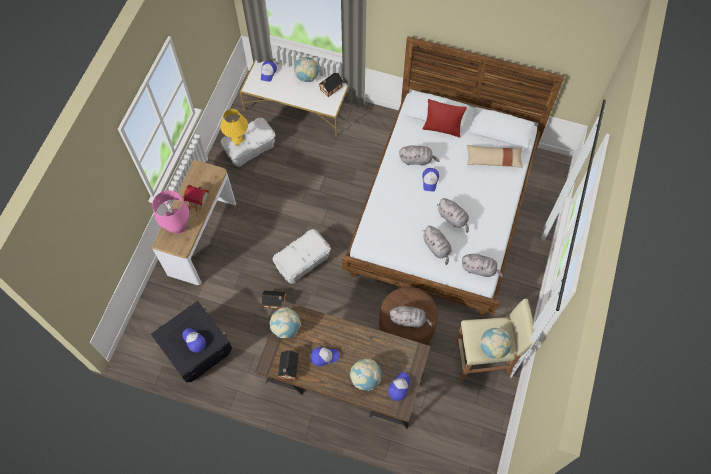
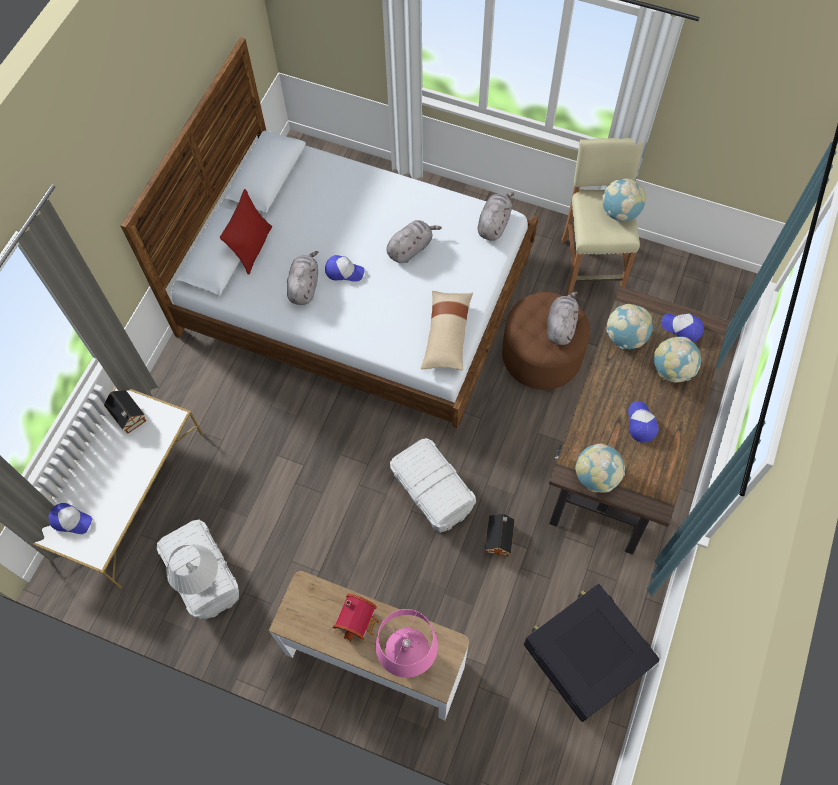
camera: 85 degrees left, 0 degrees up
(194, 341) = (599, 640): cap -> none
(237, 140) = (202, 582): yellow table lamp -> white table lamp
(288, 369) = (662, 474): toy house -> none
(307, 77) = (95, 454): globe -> globe (625, 337)
(437, 248) = (458, 272): grey plush toy -> none
(493, 160) = (317, 189): beige pillow -> beige pillow (447, 335)

